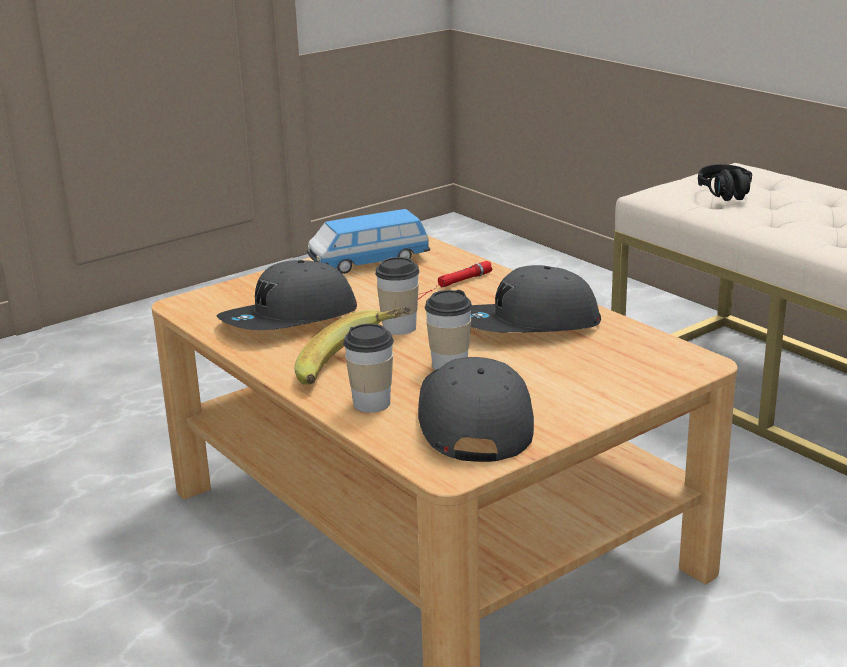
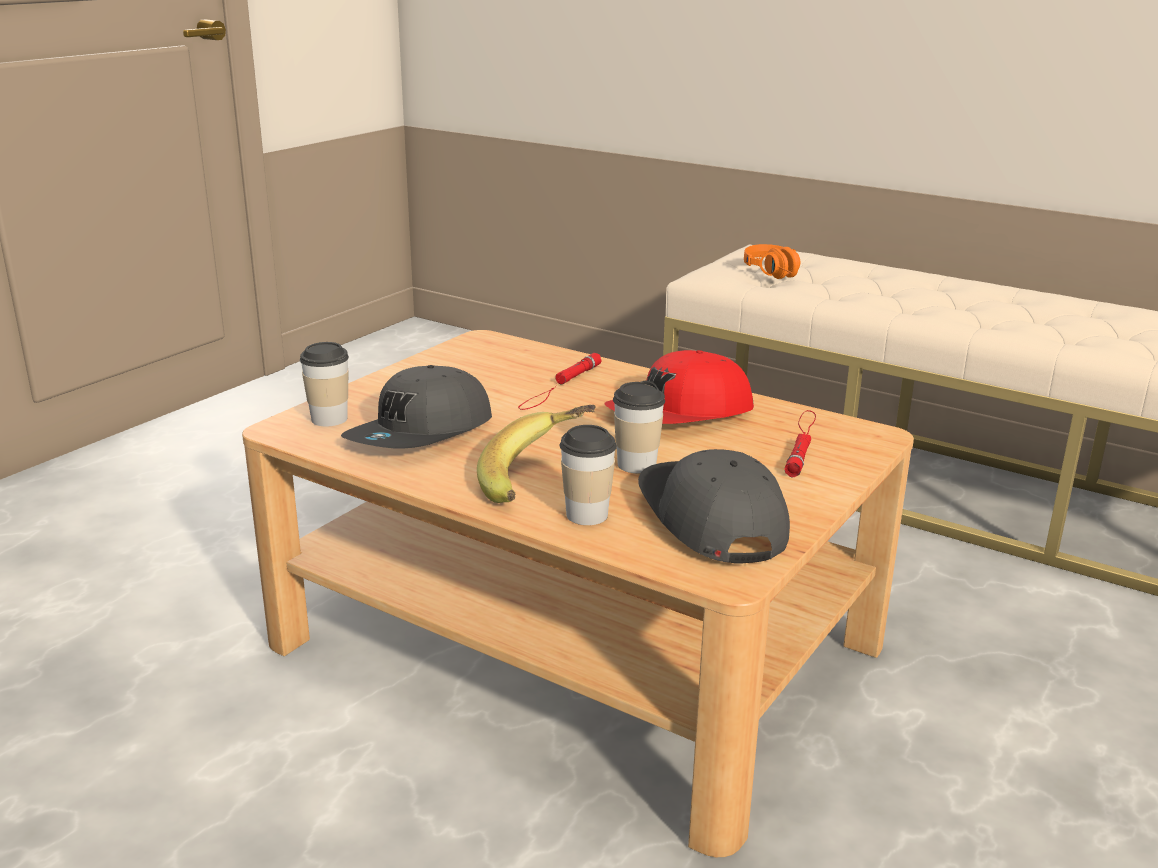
camera: 20 degrees left, 0 degrees up
(368, 262) = (460, 365): toy car -> none
(399, 328) = (550, 430): cup -> cup (329, 419)
(527, 325) = (681, 415): grey cap -> red cap
(618, 363) = (801, 443): none -> red flashlight
(728, 196) = (776, 274): black headphones -> orange headphones

